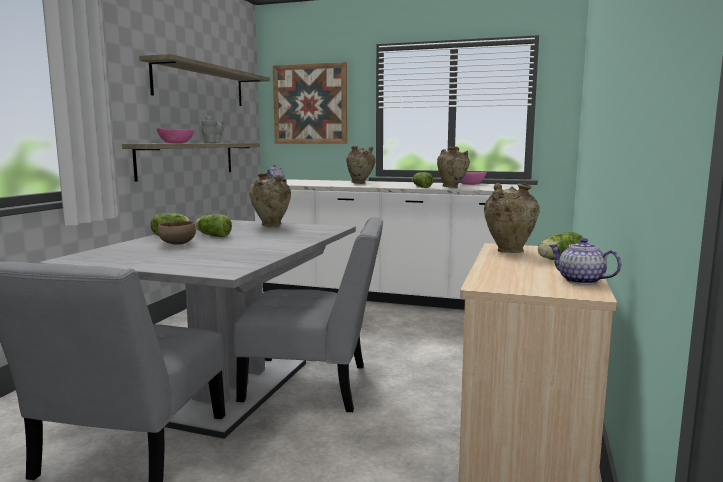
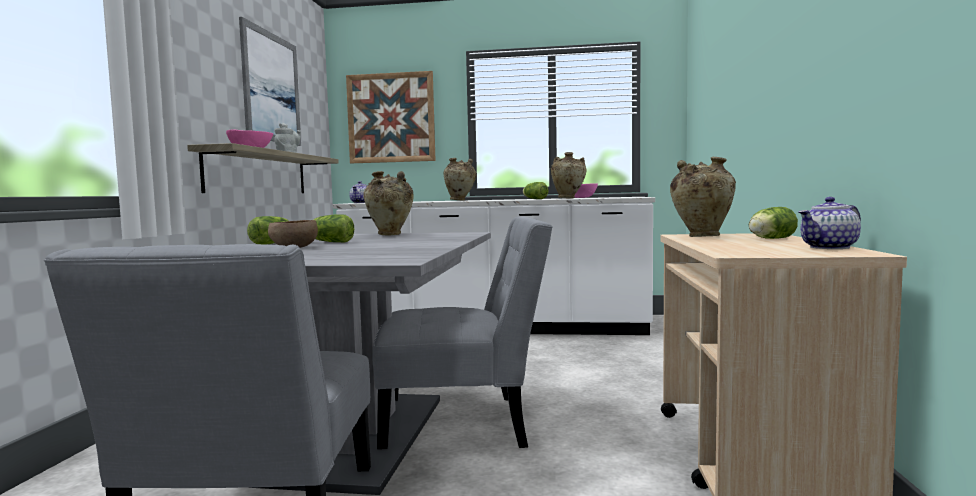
camera: 10 degrees left, 5 degrees down
(200, 85) = (271, 87): shelf -> picture
(580, 281) = (829, 247): teapot -> teapot turned 60 degrees counterclockwise

